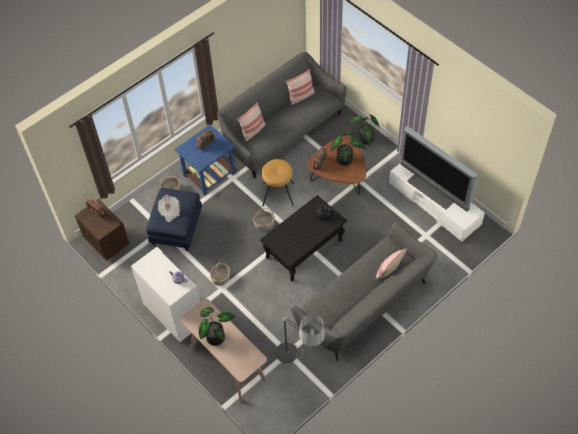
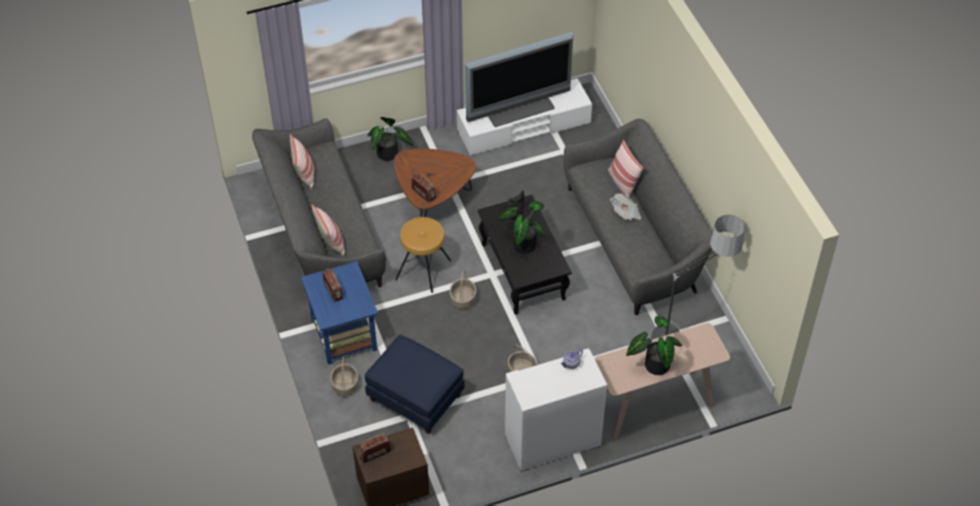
camera: 70 degrees left, 5 degrees down
(169, 212) = (418, 371): newspaper -> newspaper (625, 213)
(345, 158) = (431, 166): potted plant -> potted plant (523, 243)

